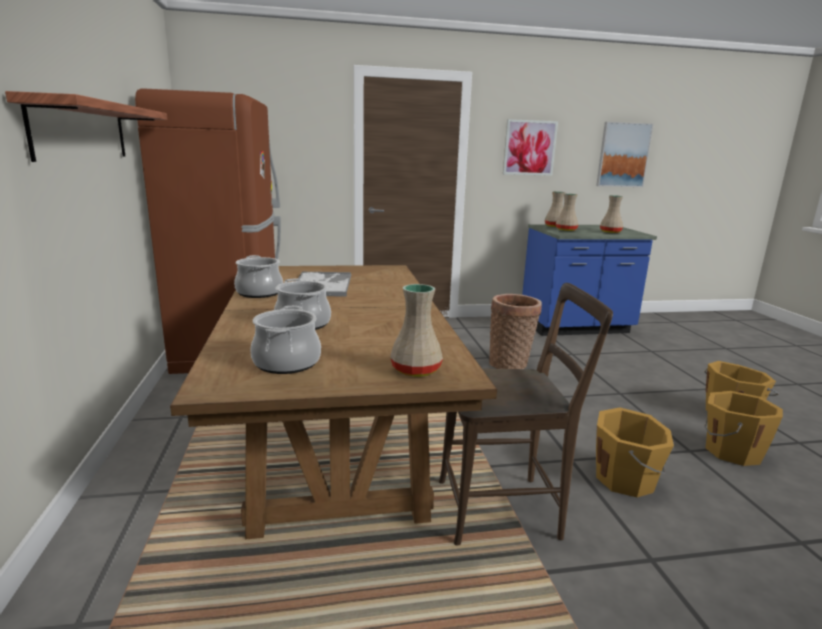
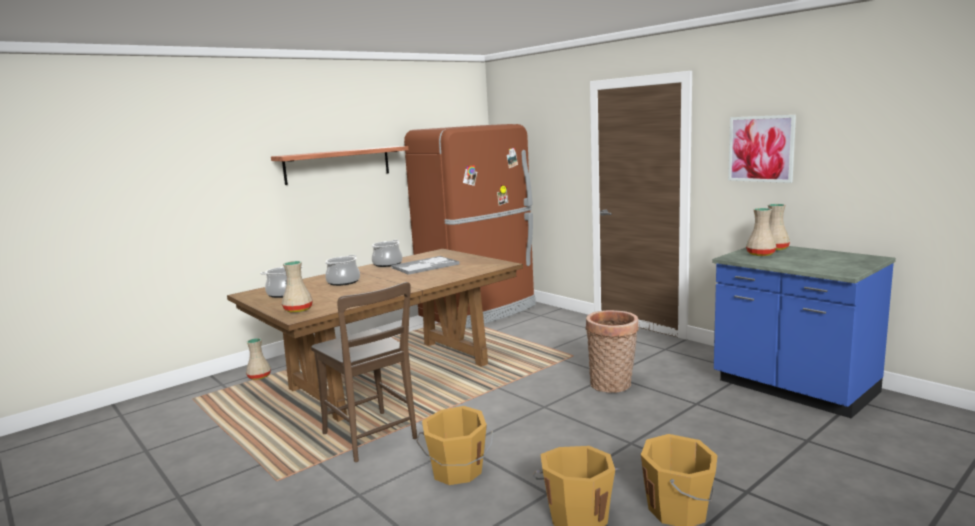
camera: 60 degrees right, 5 degrees down
(610, 232) = (810, 264): beige vase -> beige vase (260, 376)
(623, 155) = (909, 154): picture -> none

